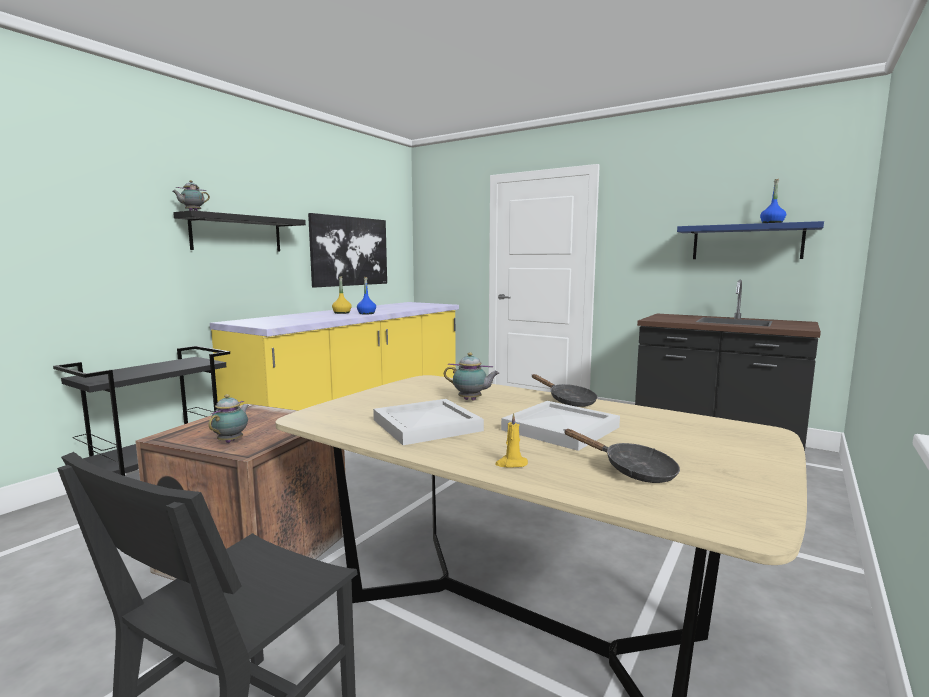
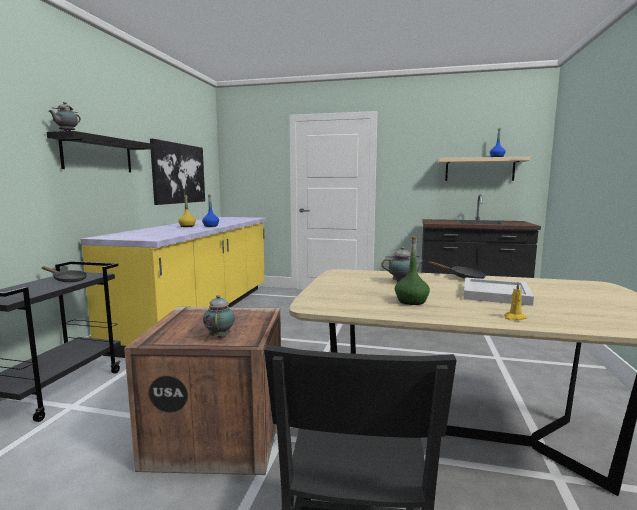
camera: 20 degrees left, 0 degrees up
(428, 425) = (411, 301): white tray -> green bottle
(632, 470) = (584, 312): black frying pan -> black frying pan (67, 280)
(746, 242) = (479, 169): blue shelf -> beige shelf

